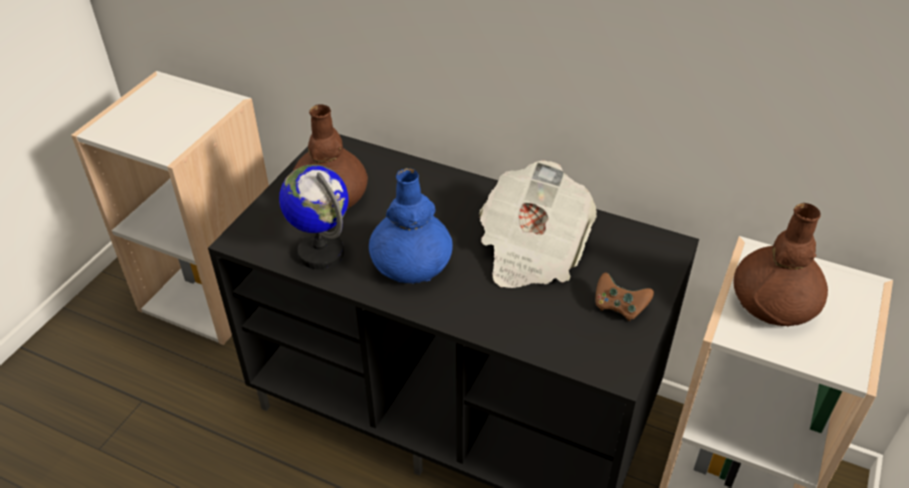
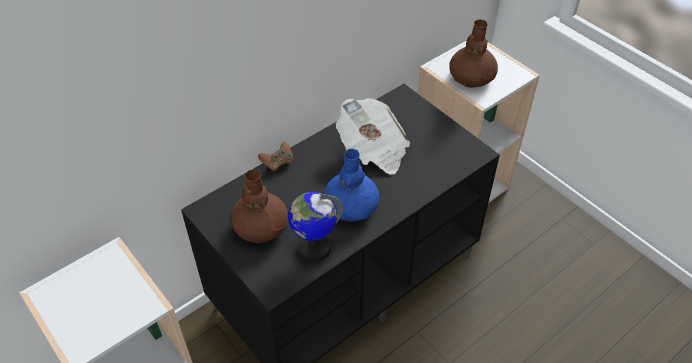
camera: 65 degrees left, 5 degrees up
(619, 307) = (435, 133): brown game controller -> brown game controller (277, 163)

